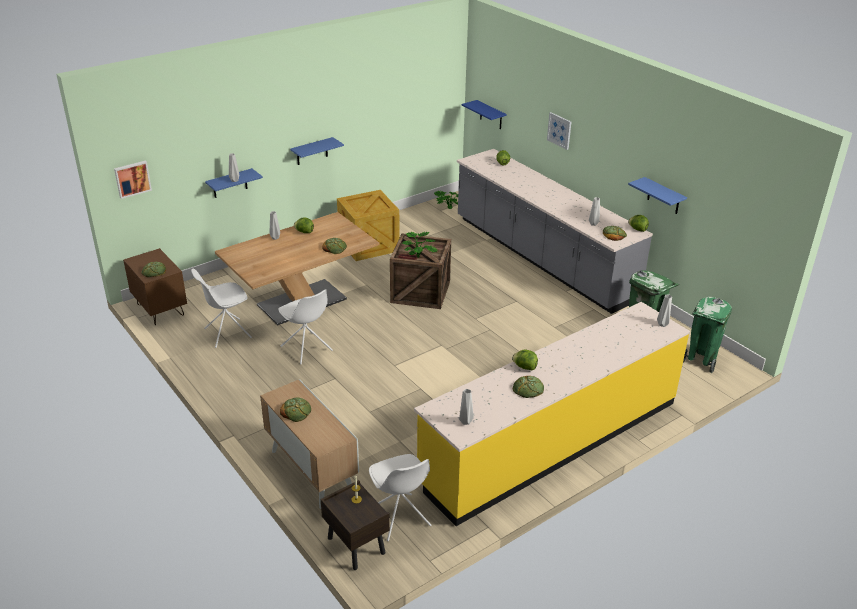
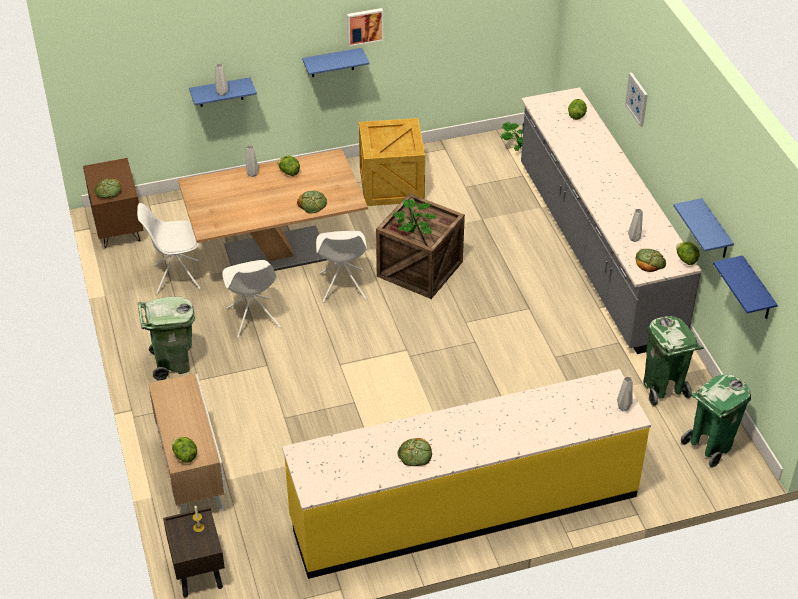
camera: 20 degrees right, 10 degrees up
(132, 178) = (99, 80): picture -> picture (364, 26)
(254, 393) = (173, 363): none -> green trash can
(296, 411) = (175, 413): bread -> none
(400, 518) = (255, 553): white chair -> white chair (342, 287)
(465, 421) = (325, 477): grey vase -> none
(491, 115) = (582, 44): blue shelf -> blue shelf (757, 290)
(524, 367) = (427, 425): lettuce -> lettuce (185, 456)

